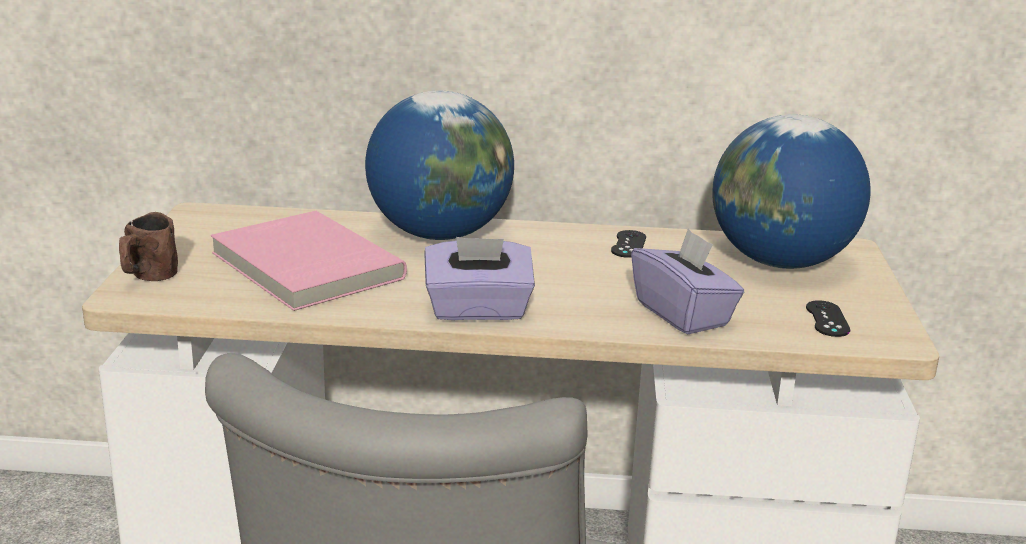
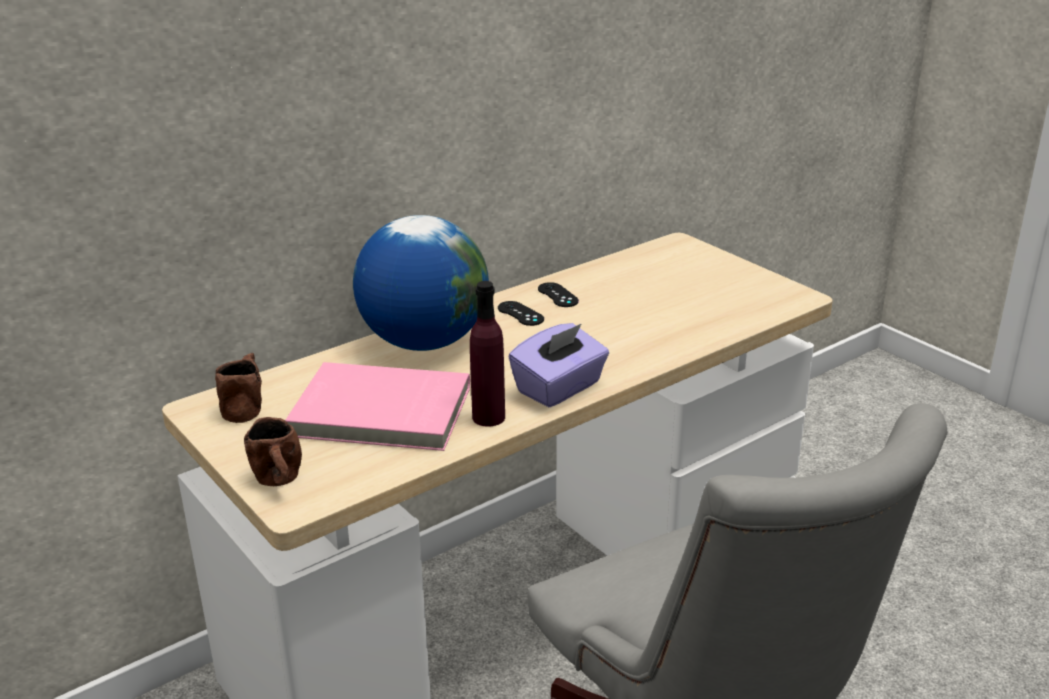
camera: 40 degrees left, 5 degrees up
(228, 223) = (245, 405): none -> brown mug
(375, 304) = (488, 417): none -> purple bottle
(683, 314) = (674, 332): purple tissue box -> none
(780, 262) = (661, 270): globe -> none
(827, 319) = (748, 299): black game controller -> black game controller (520, 314)

